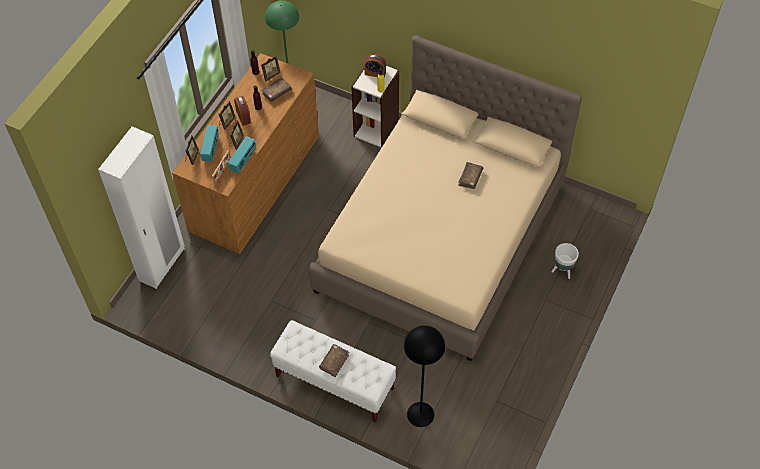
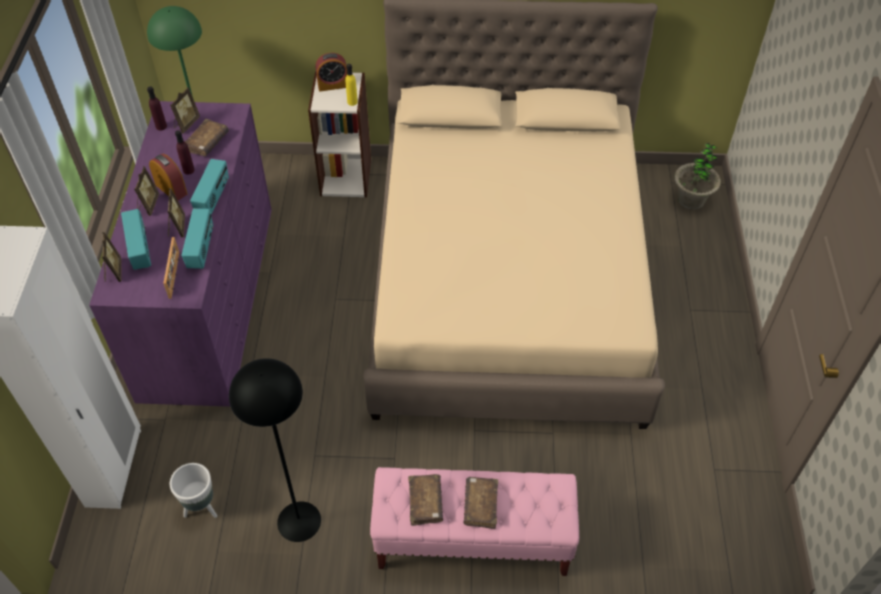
camera: 25 degrees left, 5 degrees down
(255, 182) = (208, 299): brown dresser -> purple dresser
(264, 131) = (213, 198): none -> radio
(334, 382) = (472, 540): white bench -> pink bench
(420, 414) = (622, 535): black floor lamp -> black floor lamp (298, 521)
(470, 178) = (537, 173): brown book -> brown book (425, 502)
(562, 270) = (686, 266): white planter -> white planter (201, 508)
(595, 226) = (691, 200): none -> potted plant

